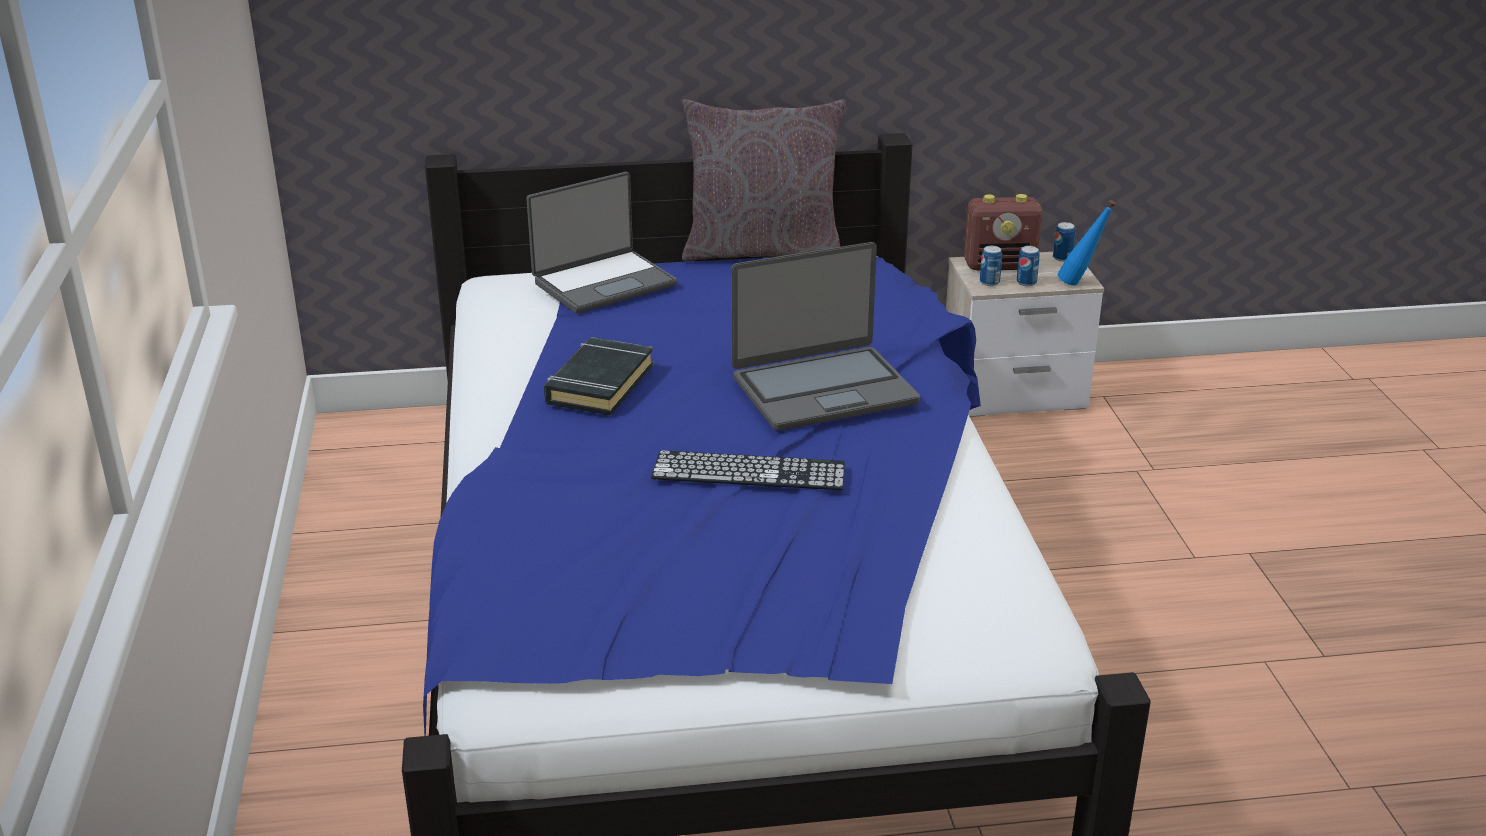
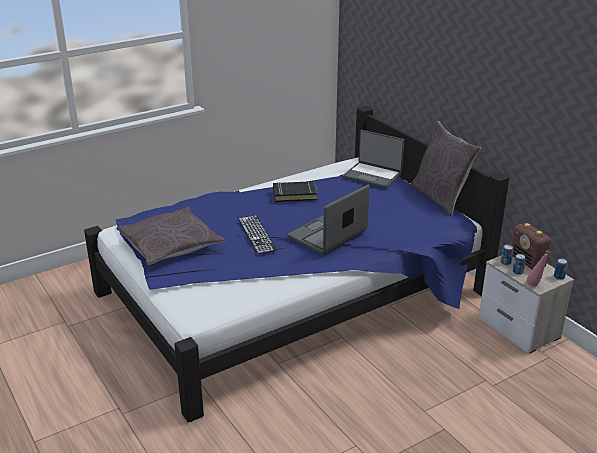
camera: 65 degrees right, 0 degrees up
(690, 606) = (170, 245): none -> grey pillow
(823, 390) = (328, 235): laptop -> laptop turned 90 degrees clockwise
(1080, 284) = (535, 287): blue bottle -> pink bottle

